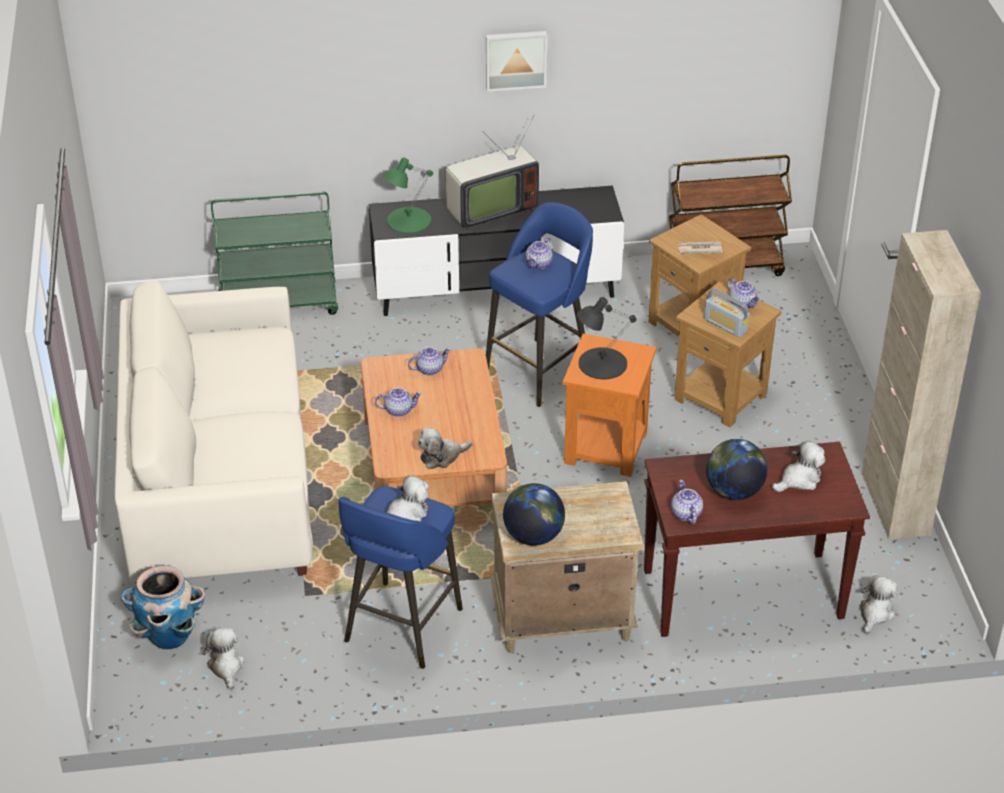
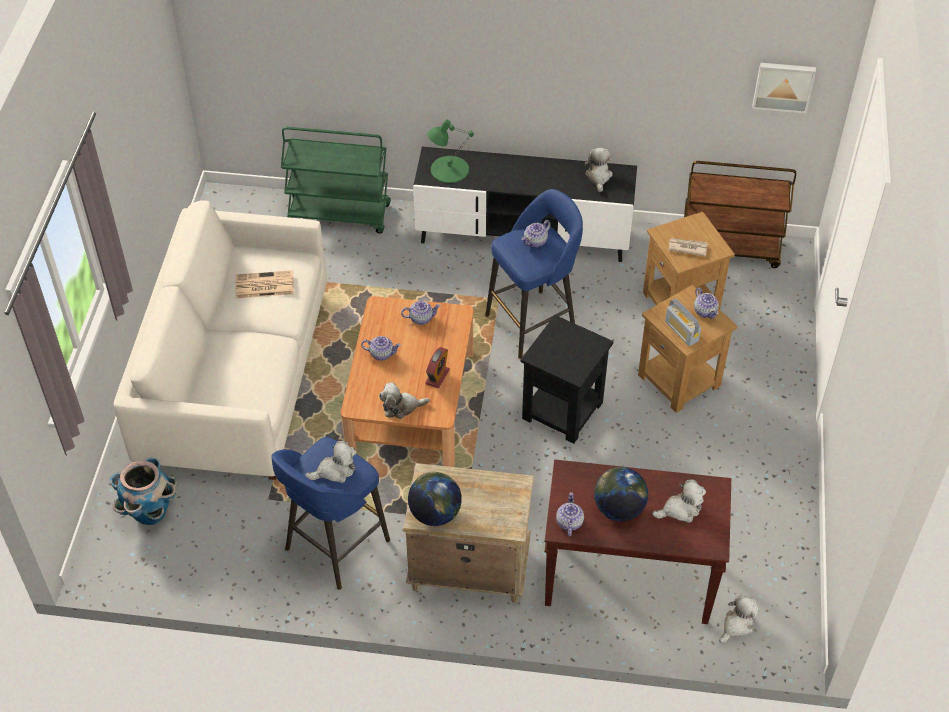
camera: 15 degrees right, 10 degrees up
(226, 666) = (185, 551): plush toy -> plush toy (598, 176)
(240, 364) = (263, 285): none -> newspaper
(470, 421) = (437, 376): none -> alarm clock
(489, 210) = (521, 171): television -> none
(515, 59) = (556, 50): picture -> picture (783, 86)
(601, 363) = (560, 348): black table lamp -> none
(605, 448) = (562, 411): orange side table -> black side table
(895, 504) = (794, 520): beige cabinet -> none

